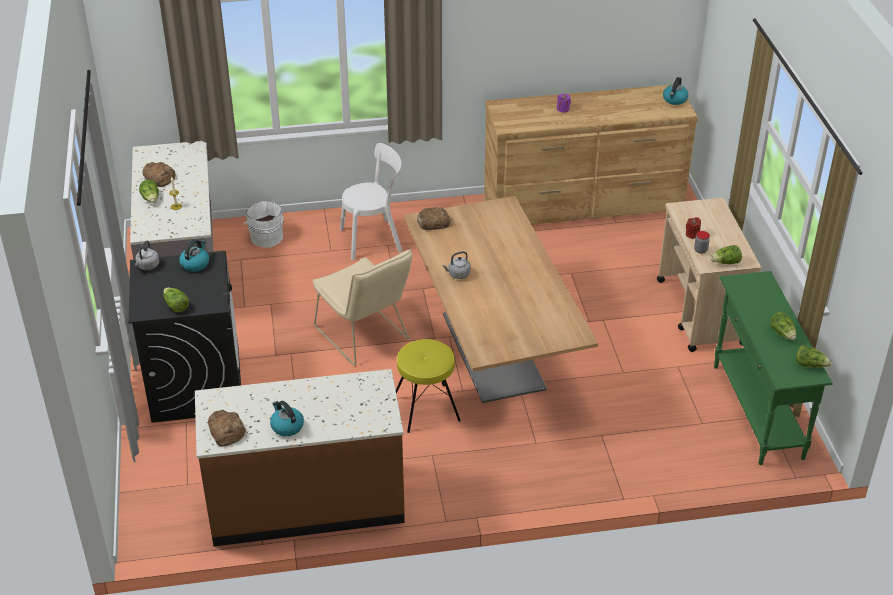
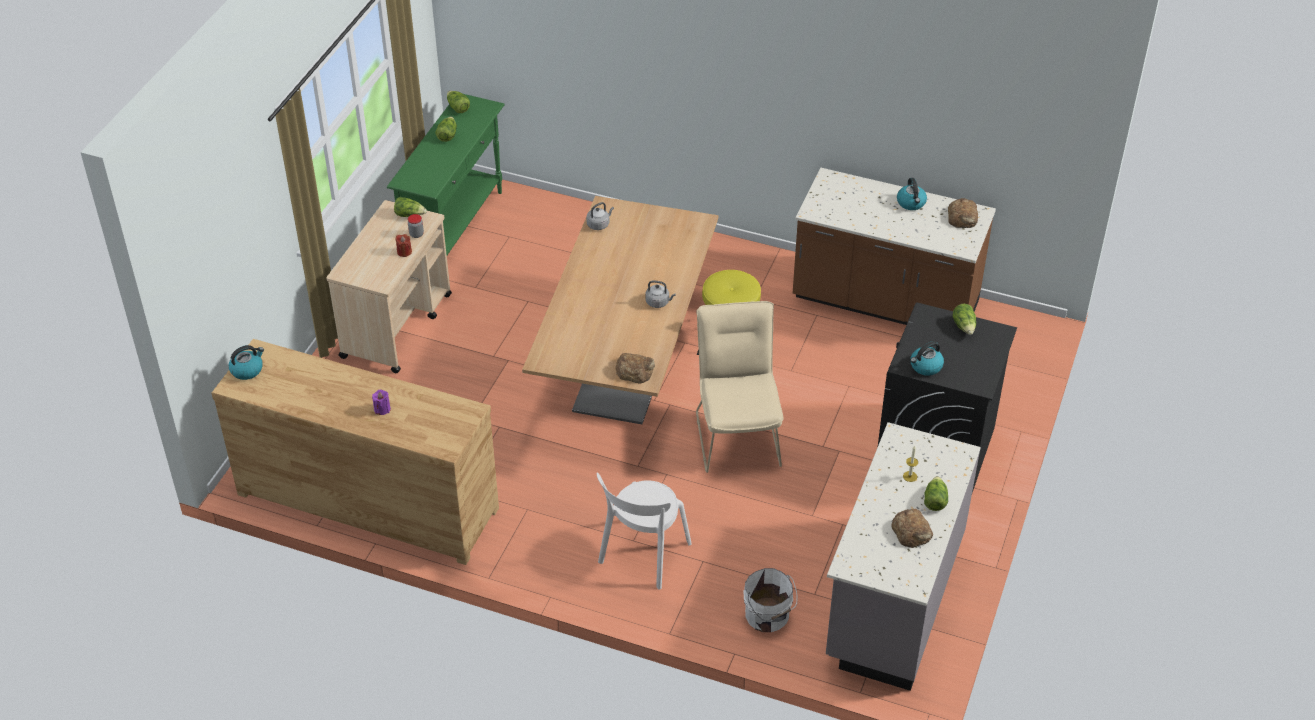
camera: 150 degrees left, 5 degrees up
(147, 266) = (976, 382): grey kettle -> grey kettle (599, 224)
(374, 239) = (642, 556): white chair -> white chair turned 75 degrees counterclockwise

